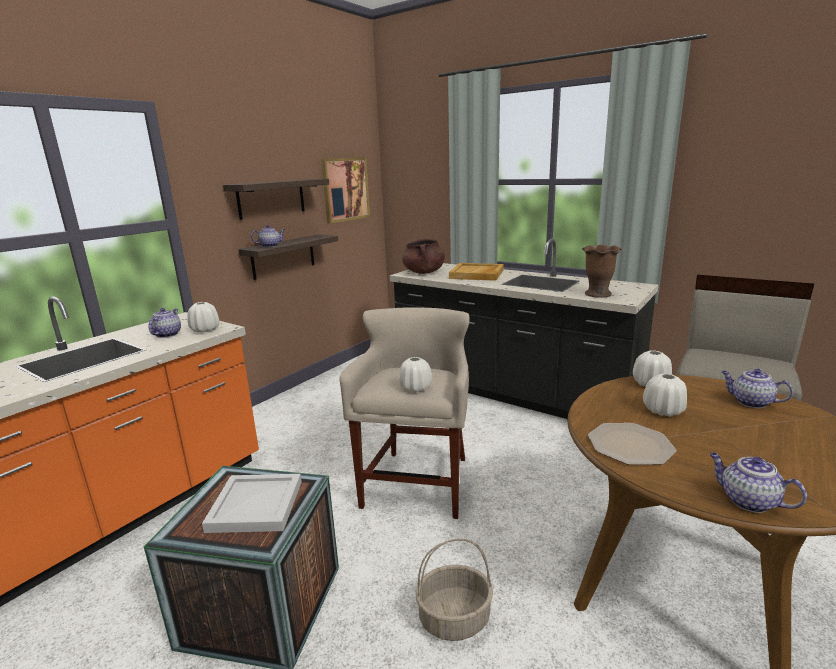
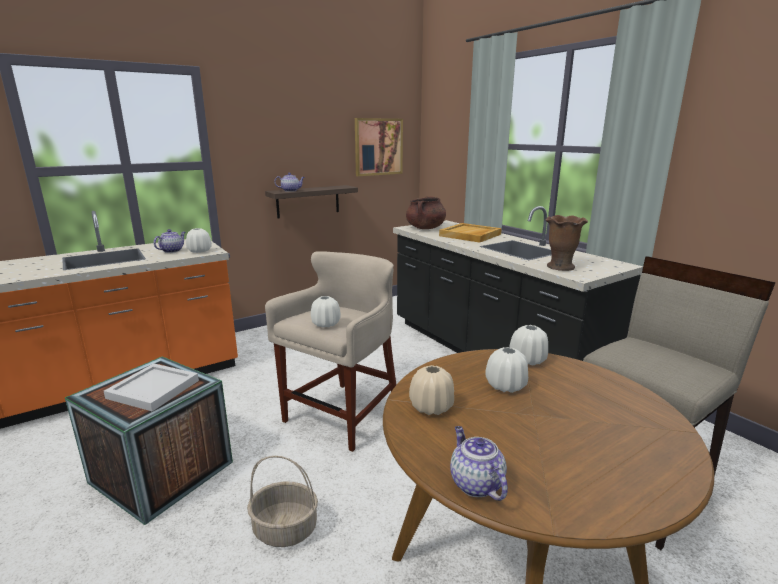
camera: 20 degrees right, 0 degrees up
(271, 198) = (300, 150): shelf -> none
(630, 445) = (431, 407): plate -> beige vase
(750, 402) = (613, 398): teapot -> none

